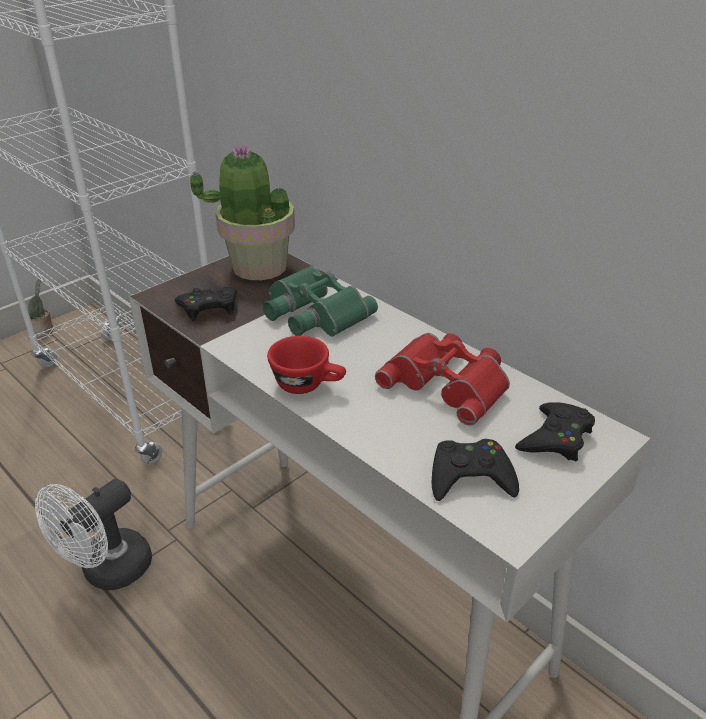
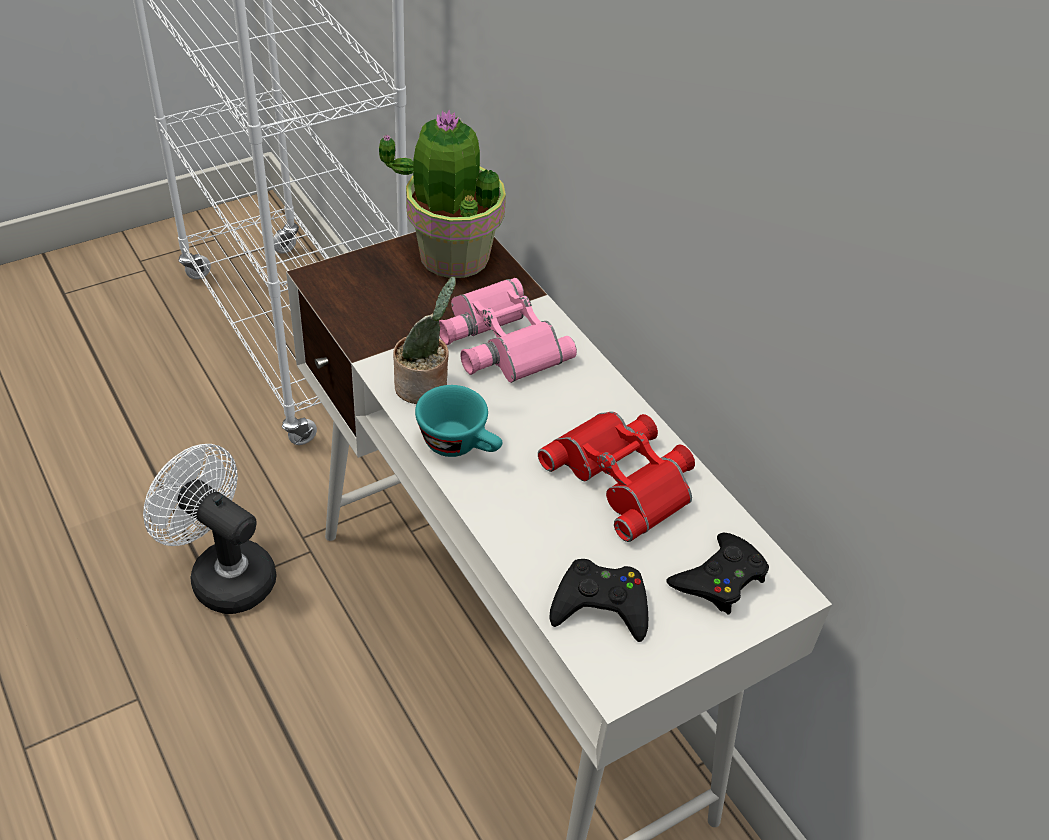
camera: 10 degrees right, 10 degrees up
(43, 331) = (200, 222): potted plant -> potted plant (424, 387)
(108, 572) = (223, 574): white fan -> white fan turned 75 degrees clockwise
(209, 308) = (376, 309): black game controller -> none
(308, 384) = (460, 445): red cup -> turquoise cup
(313, 312) = (498, 341): green binoculars -> pink binoculars

